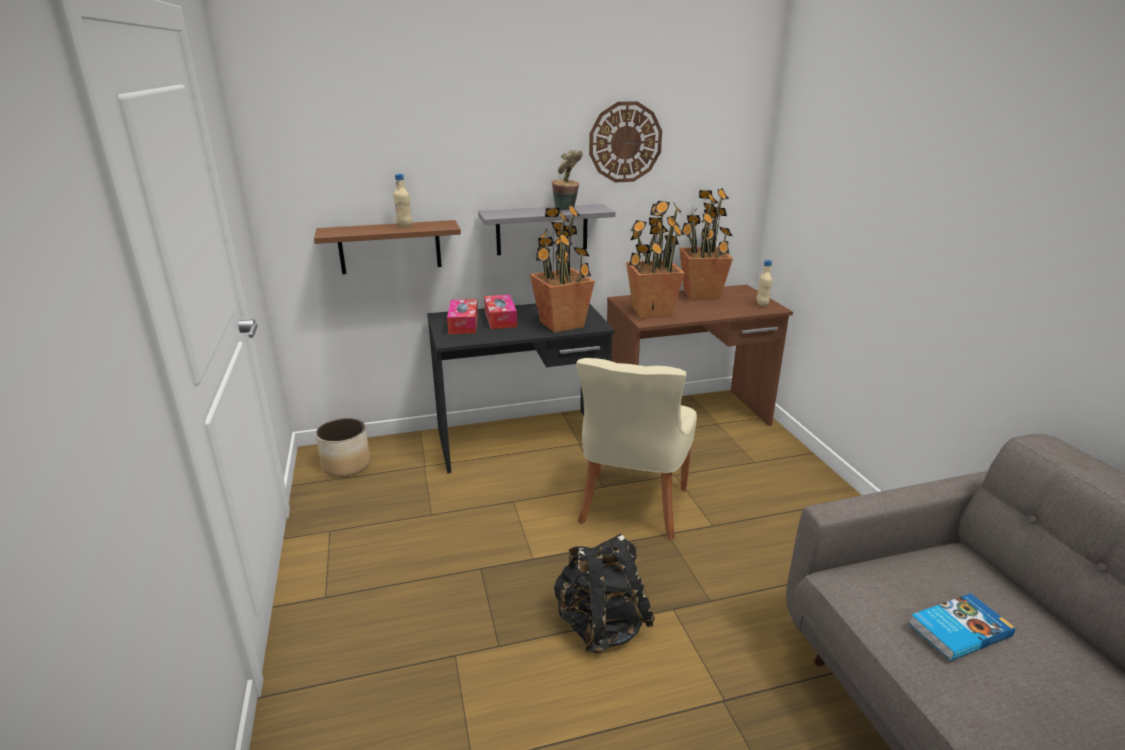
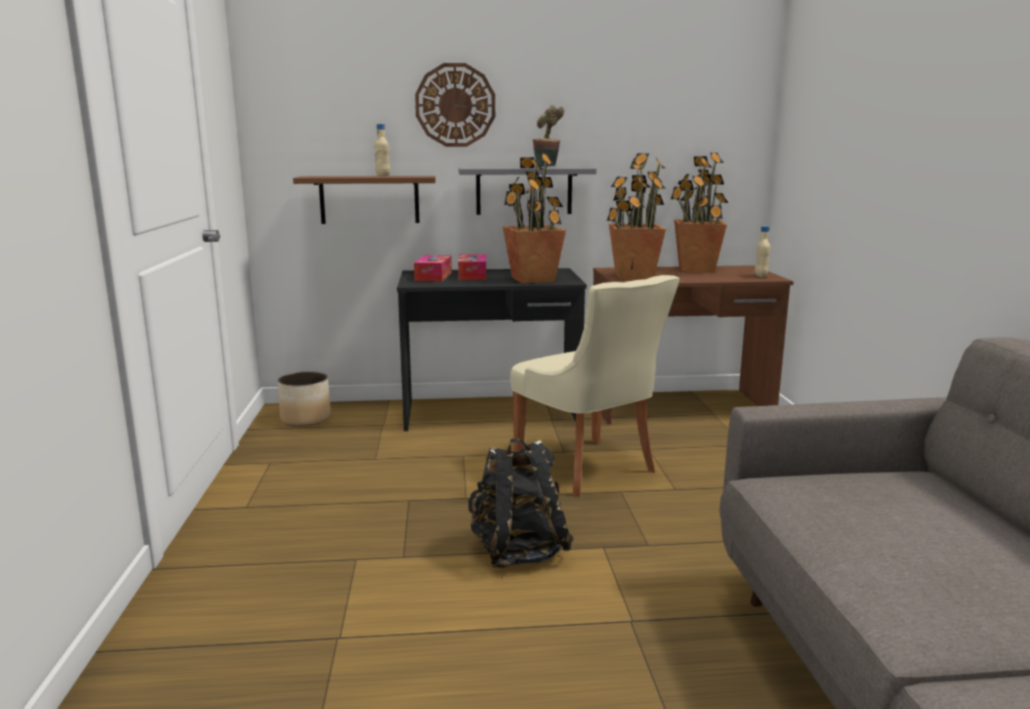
camera: 10 degrees right, 10 degrees down
(625, 142) = (612, 104): wall clock -> wall clock (455, 105)
(631, 507) = (589, 469): beige chair -> beige chair turned 60 degrees counterclockwise
(957, 629) = (880, 517): book -> none

